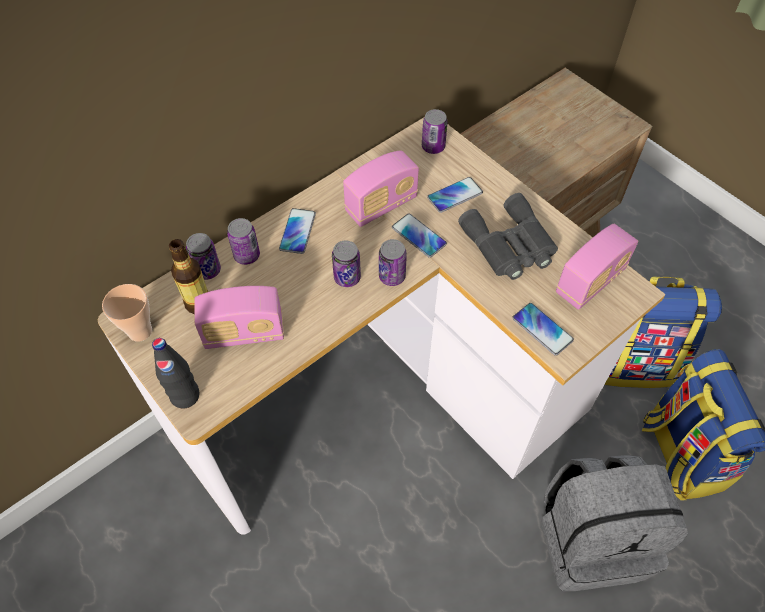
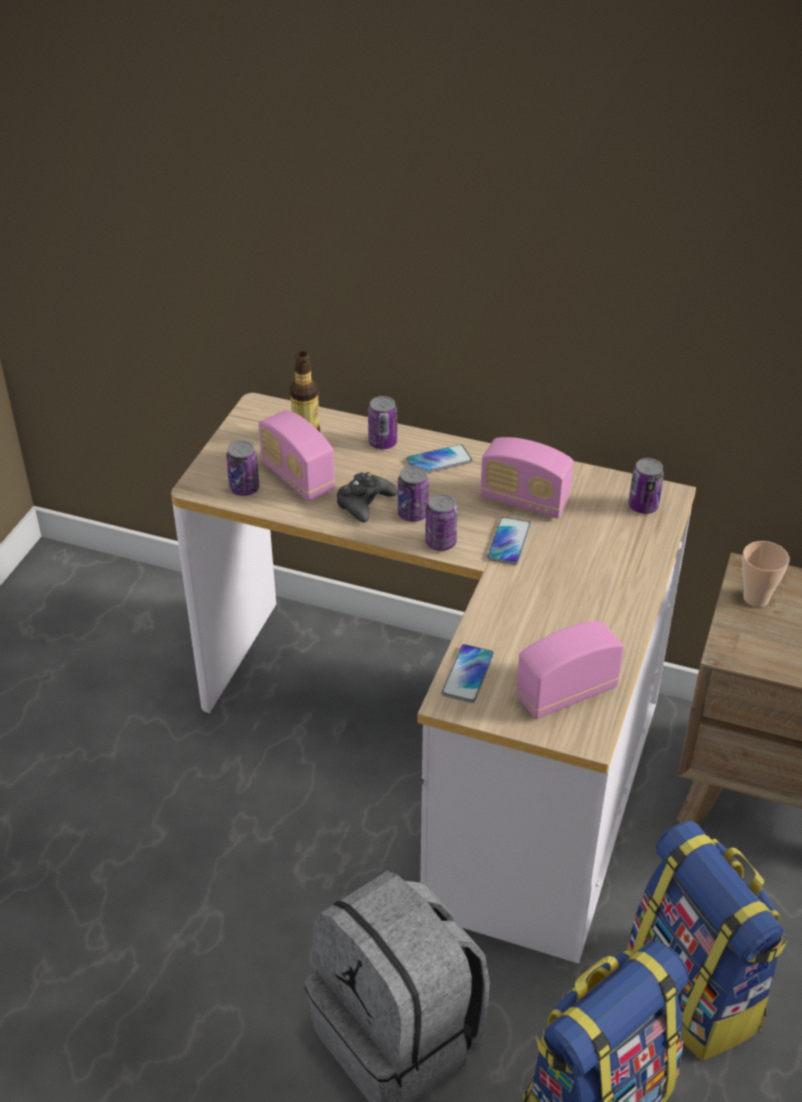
camera: 60 degrees right, 15 degrees down
(140, 331) = (252, 420): cup -> cup (756, 598)
(185, 396) = (210, 473): black bottle -> none
(207, 270) = (346, 428): can -> can (244, 488)
(311, 302) = (364, 503): none -> black game controller
(454, 195) = (589, 547): phone -> none
(509, 246) = (558, 612): grey binoculars -> none
(590, 282) = (566, 693): radio -> radio turned 135 degrees clockwise

